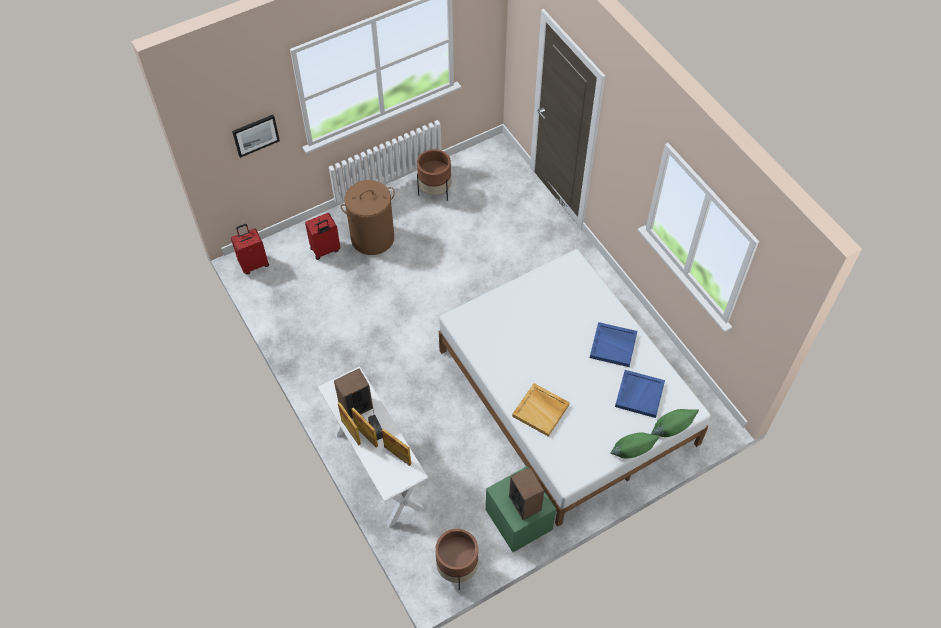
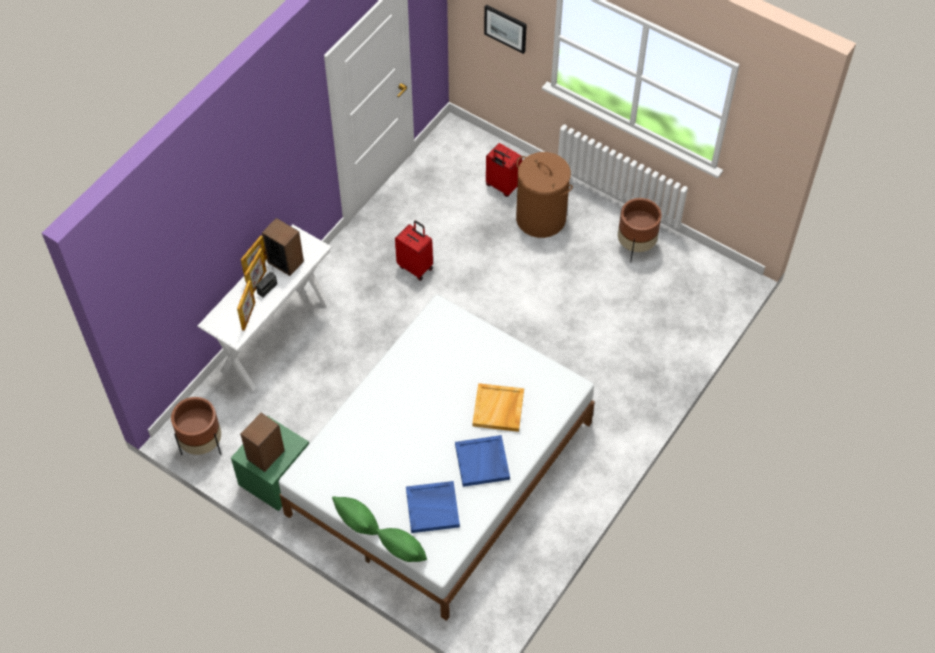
camera: 65 degrees right, 0 degrees up
(254, 264) = (452, 138): red suitcase -> red suitcase (416, 267)
(541, 410) = (368, 424): beige tray -> beige tray (498, 409)

